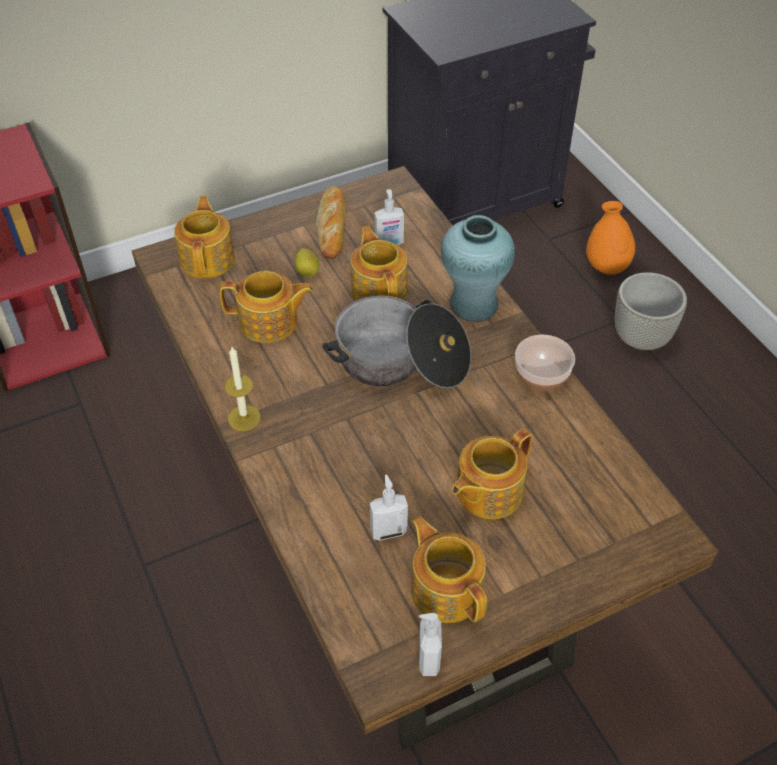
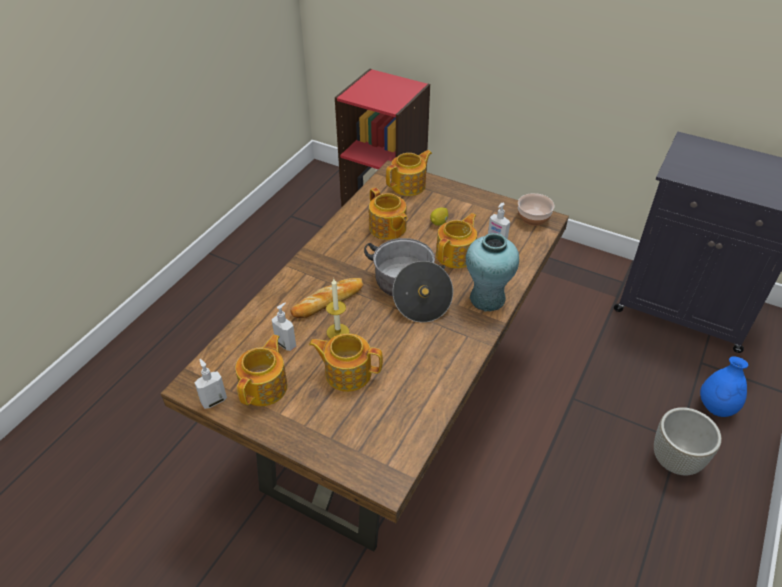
camera: 55 degrees right, 5 degrees down
(244, 418) = (315, 253): candle -> candle (338, 332)
(332, 226) = (484, 214): bread -> bread (328, 301)
(541, 374) = (461, 355): bowl -> bowl (533, 217)
(606, 267) = (716, 407): orange vase -> blue vase

